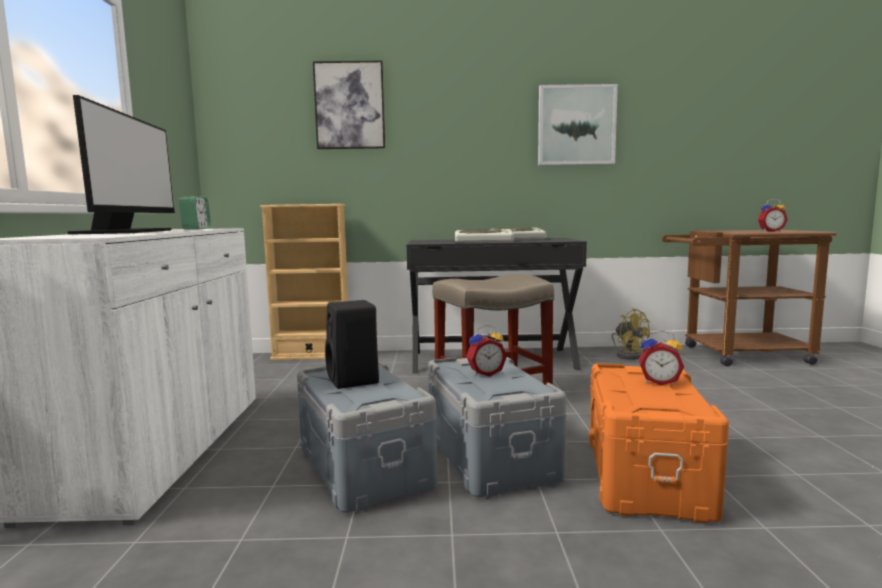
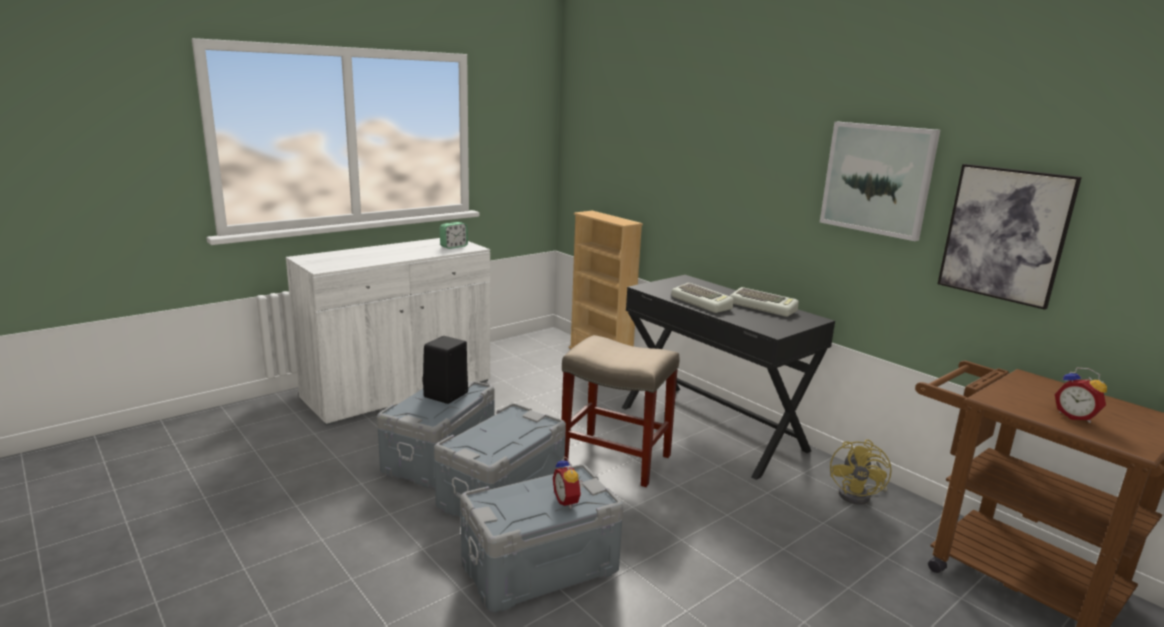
camera: 50 degrees right, 10 degrees up
(126, 232) = (391, 250): monitor -> none
(349, 105) = (658, 124): picture -> picture (1005, 234)
(485, 373) = (509, 430): alarm clock -> none
(647, 475) = (540, 568): orange storage box -> grey storage box

